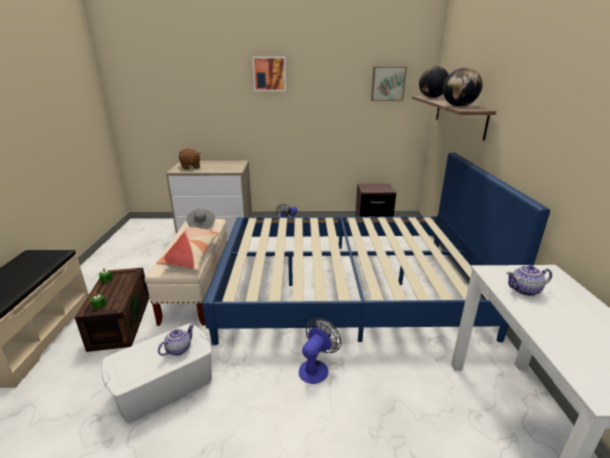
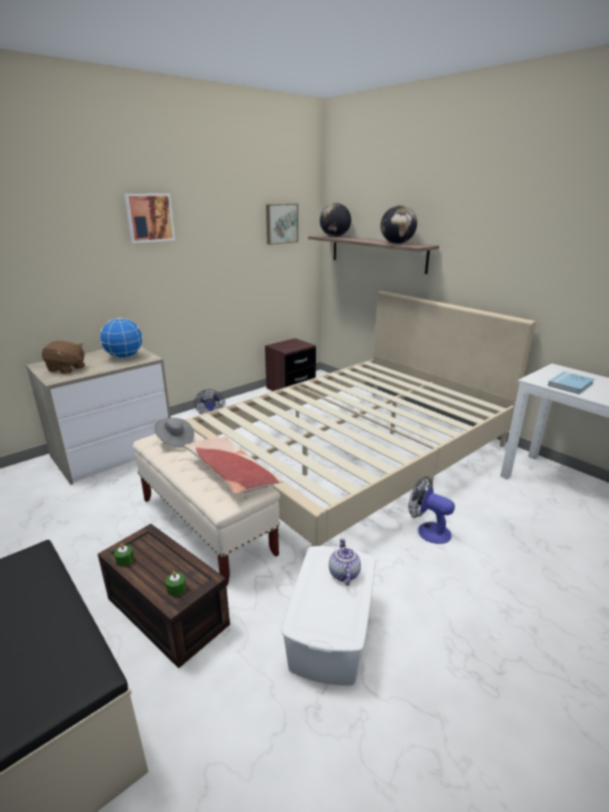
camera: 40 degrees left, 0 degrees up
(227, 167) = (124, 357): none -> globe
(316, 367) = (428, 530): fan -> fan turned 45 degrees counterclockwise
(348, 288) = (355, 454): blue bed -> beige bed
(524, 291) = (570, 384): teapot -> blue book

